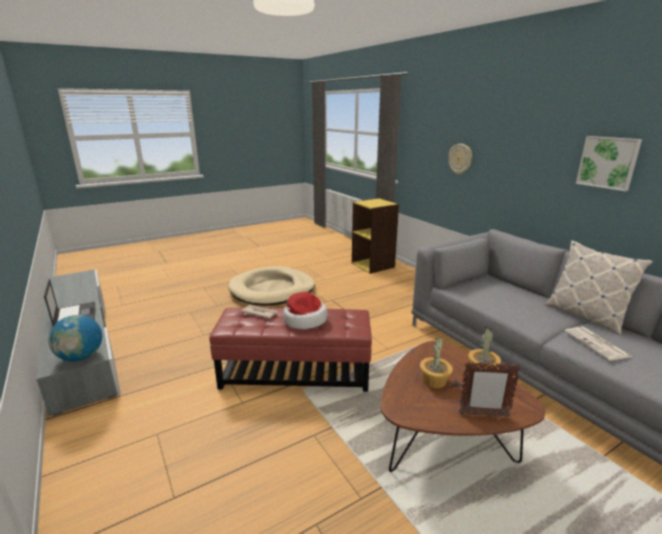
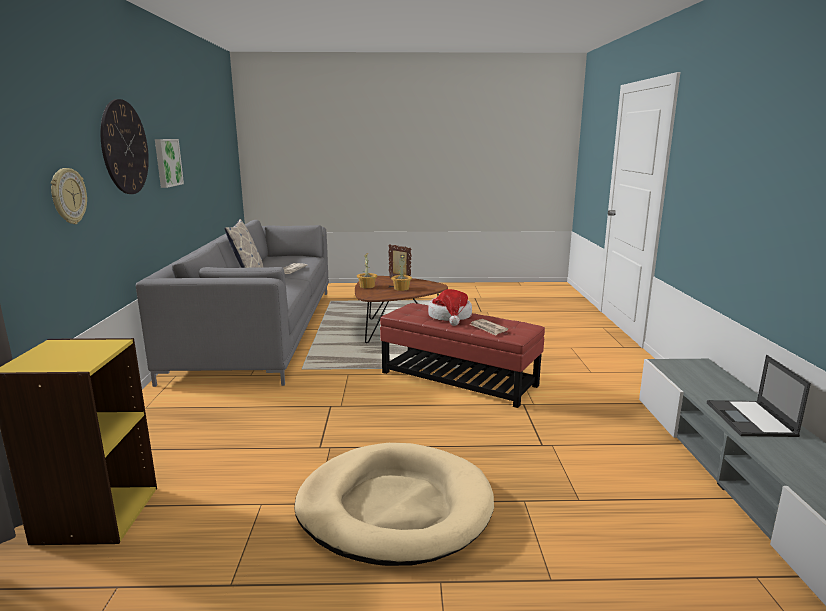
camera: 150 degrees left, 5 degrees down
(81, 357) = (680, 365): globe -> none
(530, 139) = (124, 147): none -> wall clock

